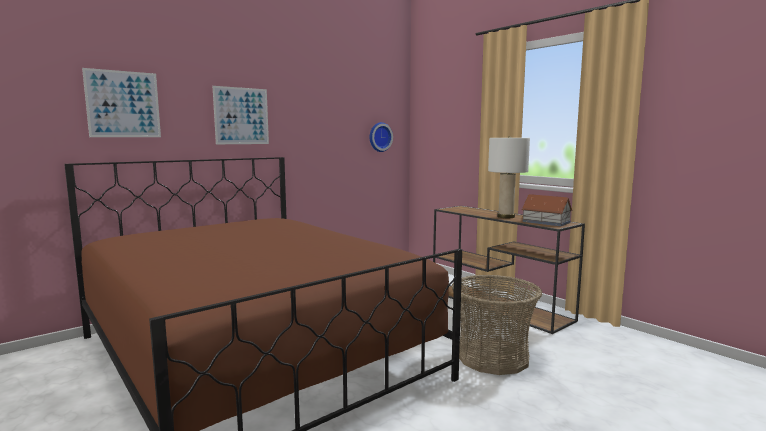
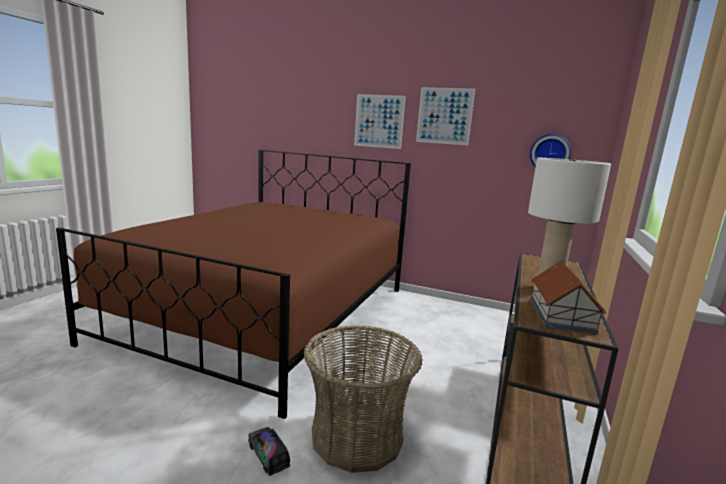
camera: 60 degrees right, 5 degrees up
(123, 104) = (296, 110): picture -> picture (444, 116)
(500, 393) = (268, 456): none -> toy truck

